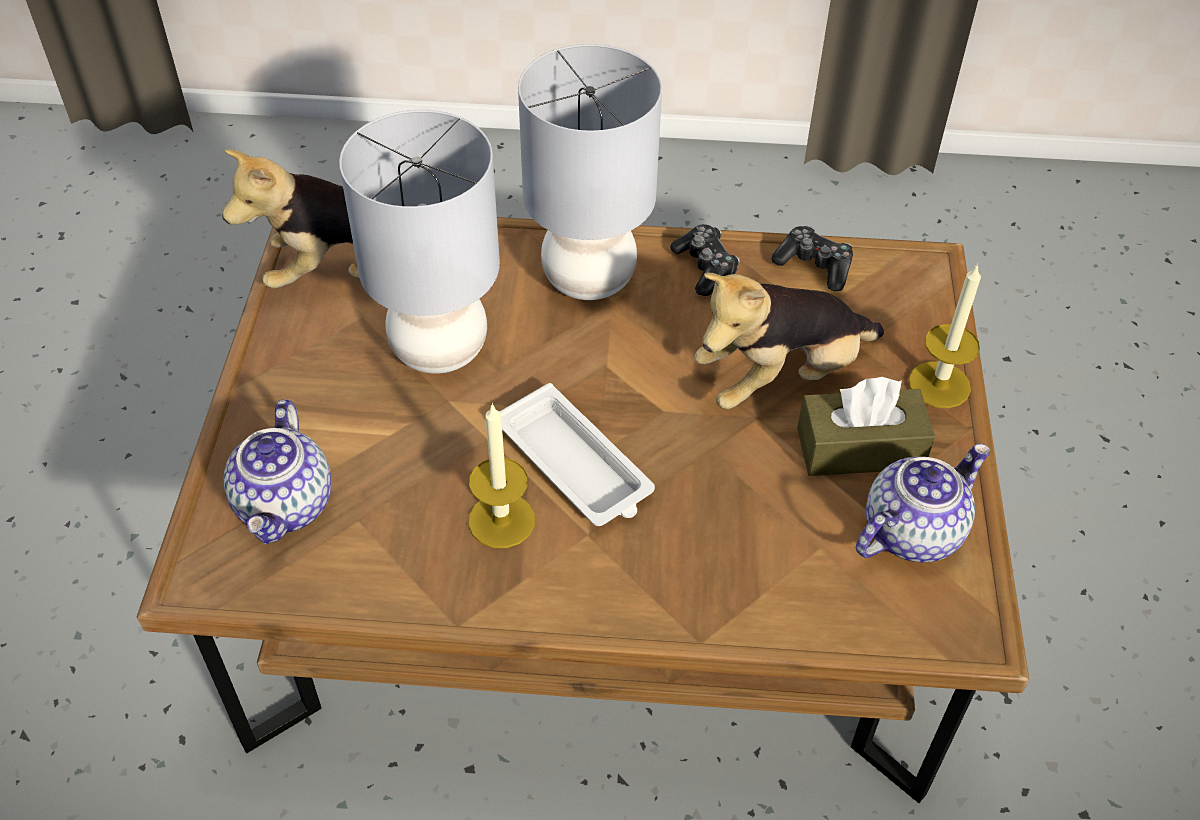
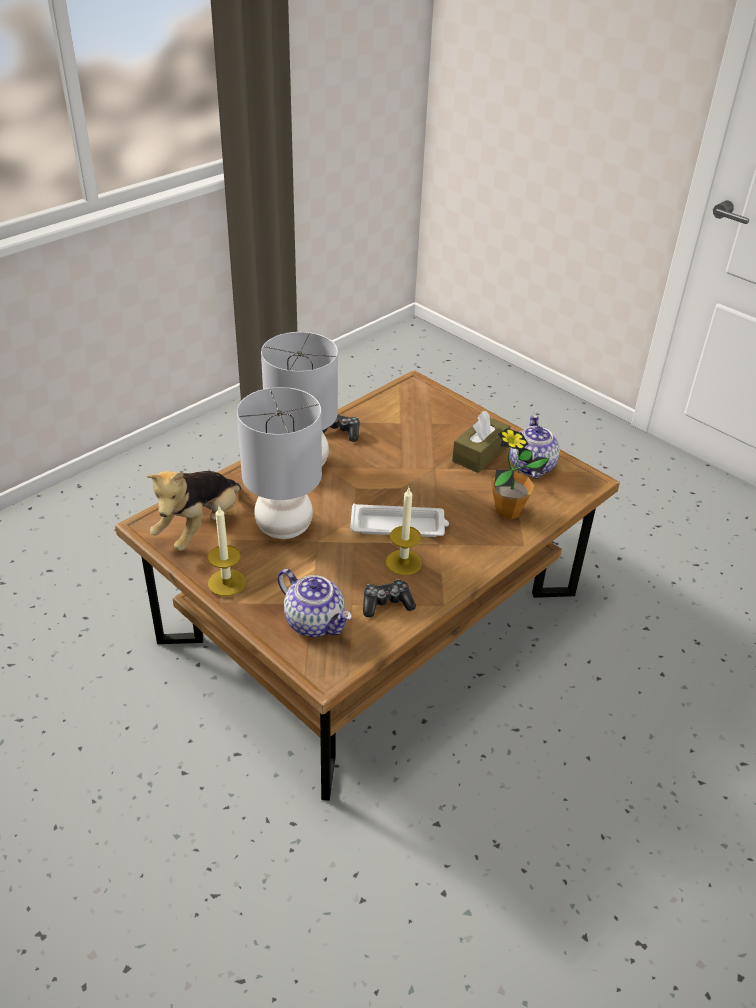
camera: 50 degrees left, 10 degrees down
(760, 571) = (508, 511): none -> potted plant
(780, 377) = (422, 450): plush toy -> none
(814, 266) = (377, 407): game controller -> game controller (386, 604)
(939, 384) = (474, 417): candle -> candle (226, 582)

